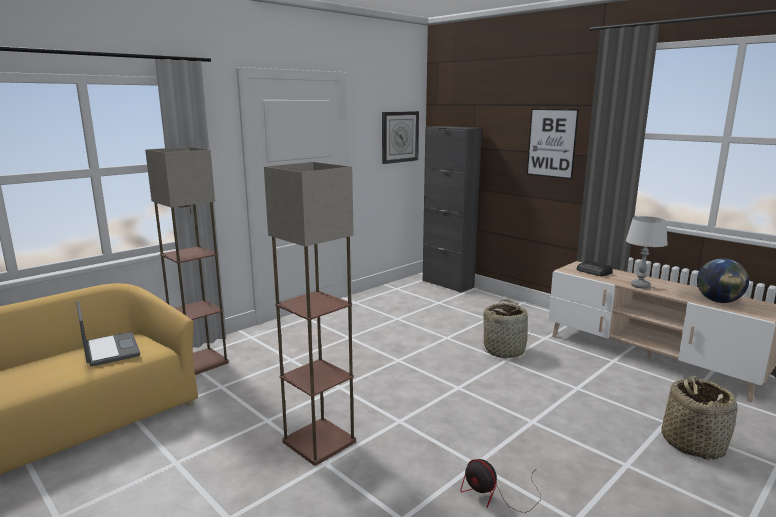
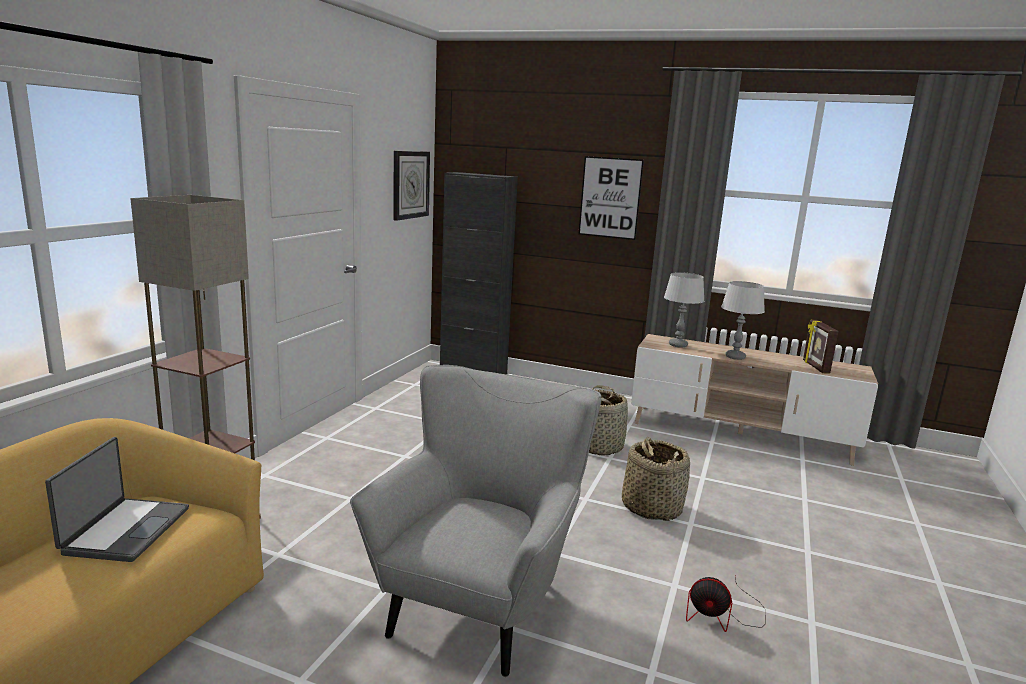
camera: 25 degrees left, 0 degrees up
(109, 350) = (125, 530): laptop -> laptop turned 60 degrees clockwise
(320, 441) = (480, 601): floor lamp -> grey armchair
(594, 272) = (678, 345): radio -> grey table lamp
(693, 443) = (841, 516): basket -> basket (651, 507)
(718, 301) = (815, 367): globe -> picture frame

